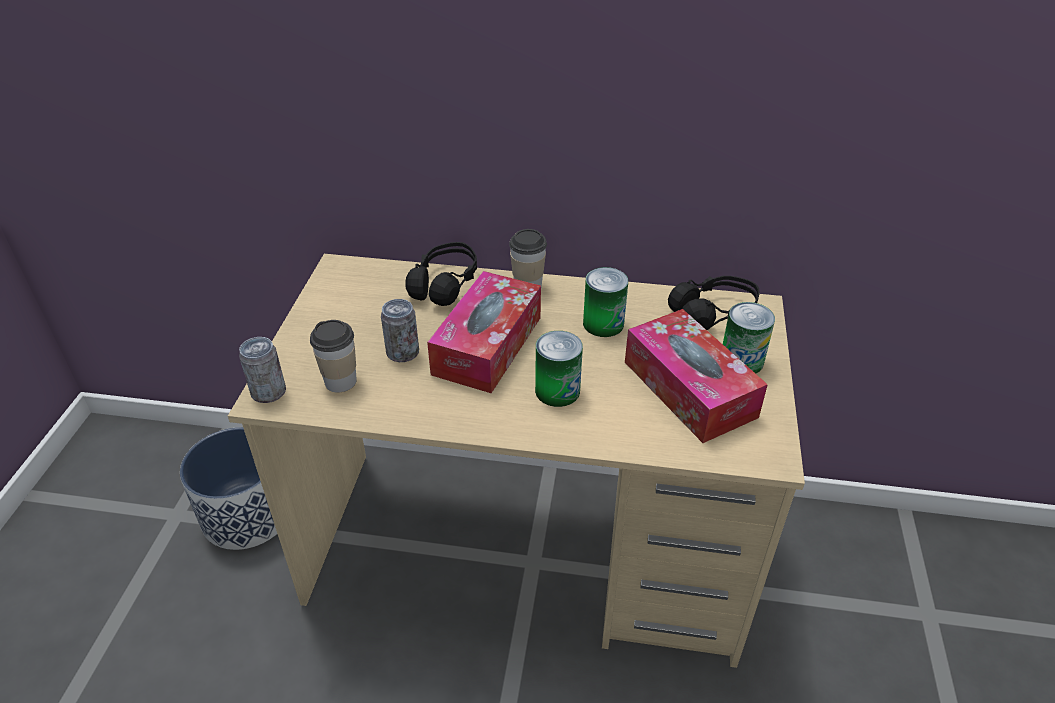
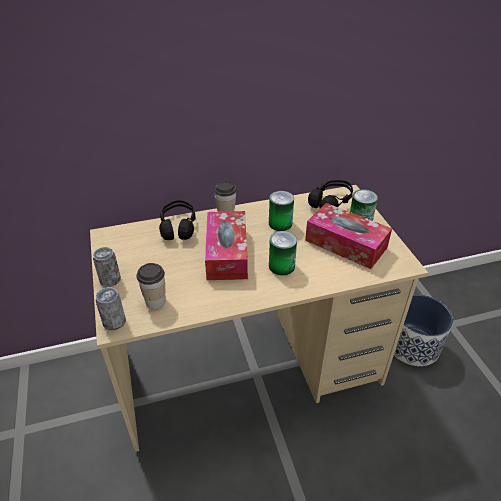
camera: 25 degrees left, 0 degrees up
(248, 514) = (69, 412): planter -> planter (413, 345)
(403, 353) = (181, 273): can -> can (110, 280)

